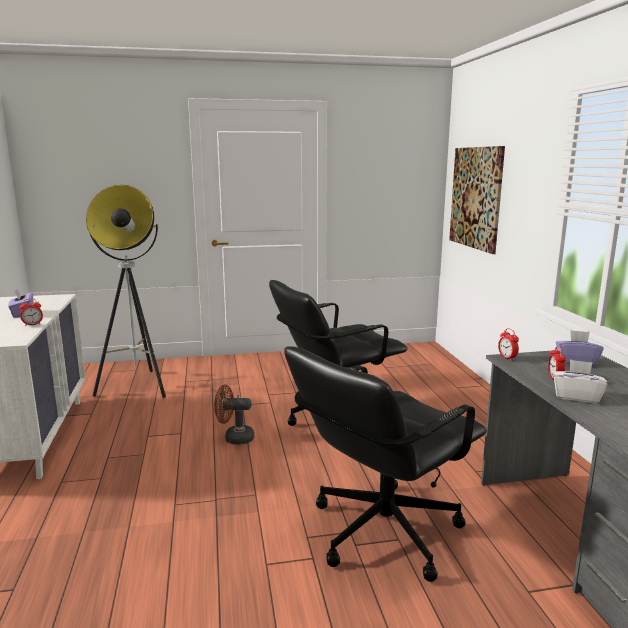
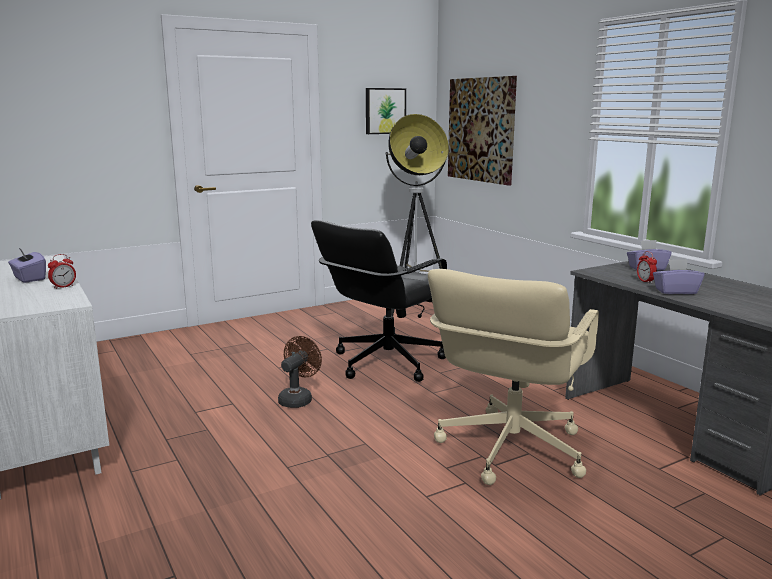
camera: 20 degrees left, 0 degrees up
(138, 387) = (135, 366): floor lamp -> floor lamp (415, 309)
(234, 438) = (298, 399): brown fan -> brown fan turned 135 degrees clockwise
(382, 530) = (509, 449): black office chair -> beige office chair
(391, 178) = (385, 111): none -> picture
(507, 358) = (590, 271): alarm clock -> none
(576, 396) = (675, 291): white tissue box -> purple tissue box

